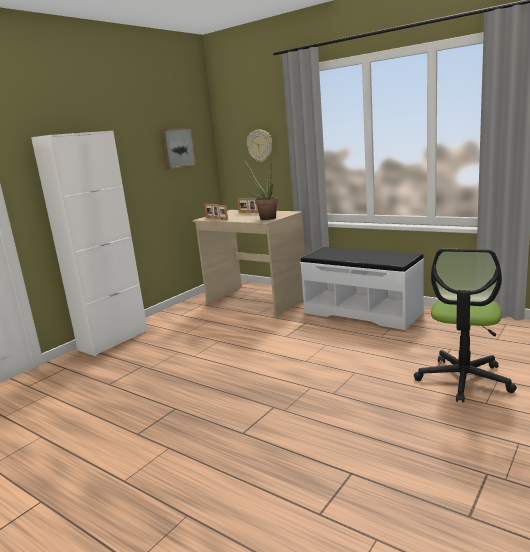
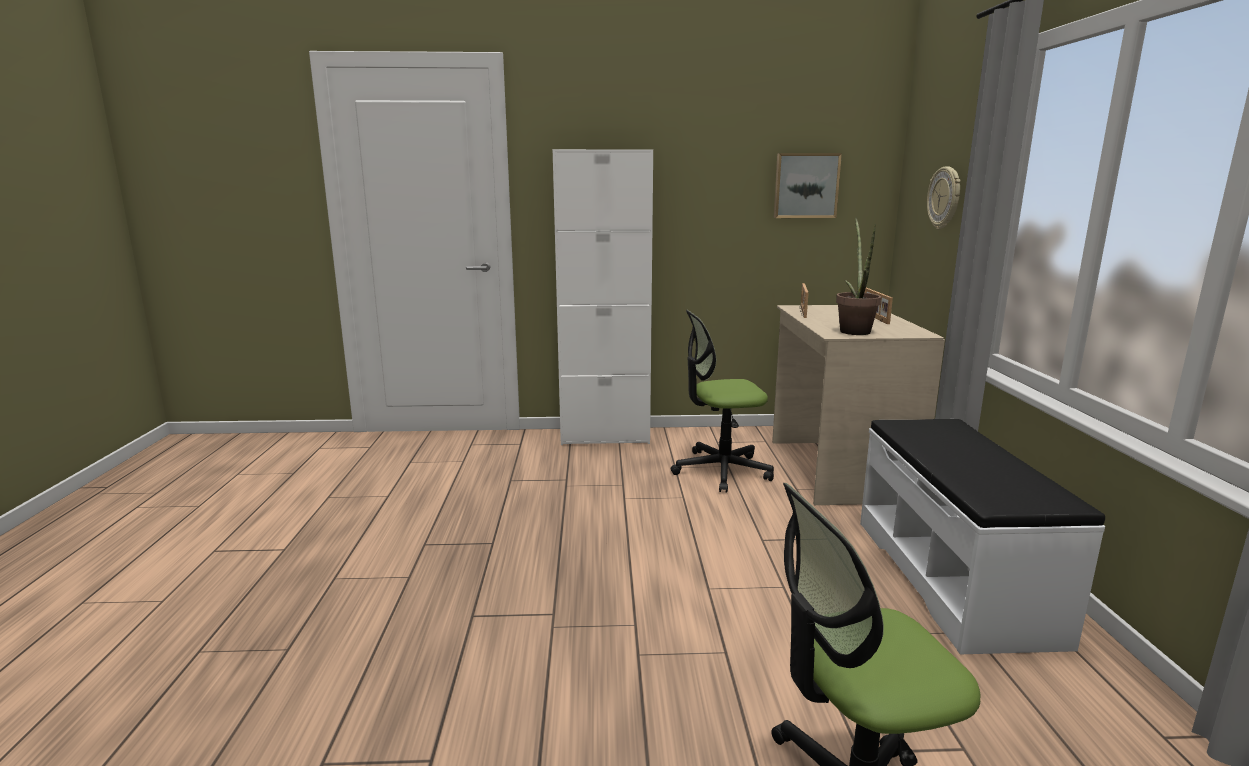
camera: 50 degrees right, 0 degrees up
(210, 323) = (721, 470): none -> office chair

